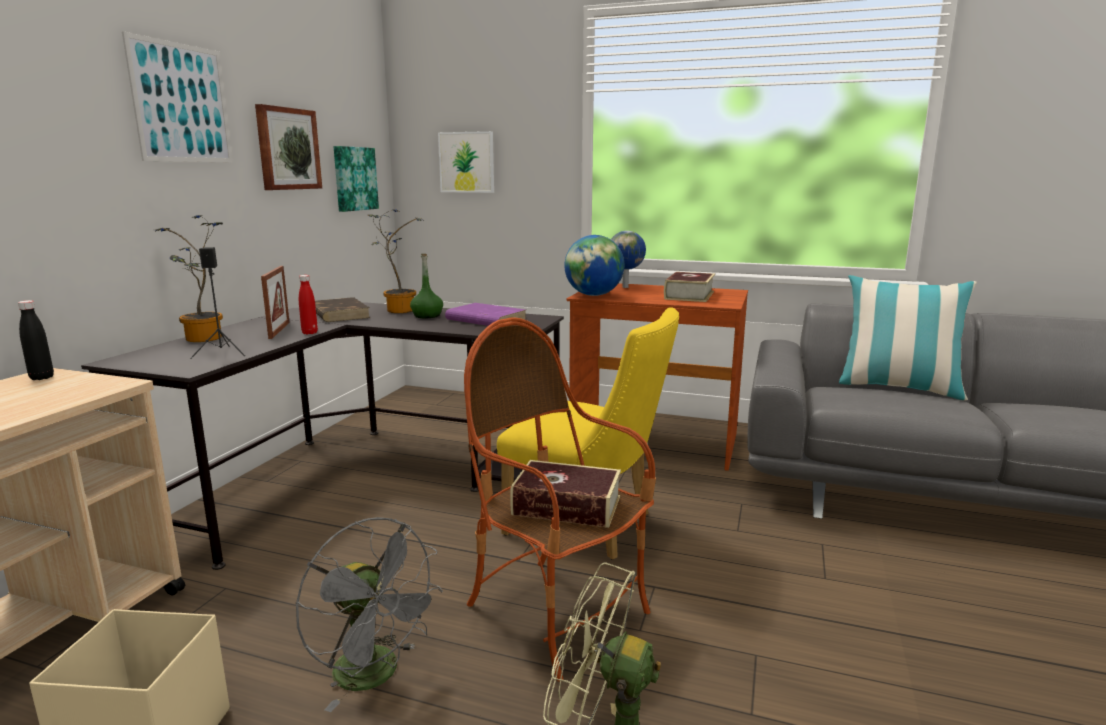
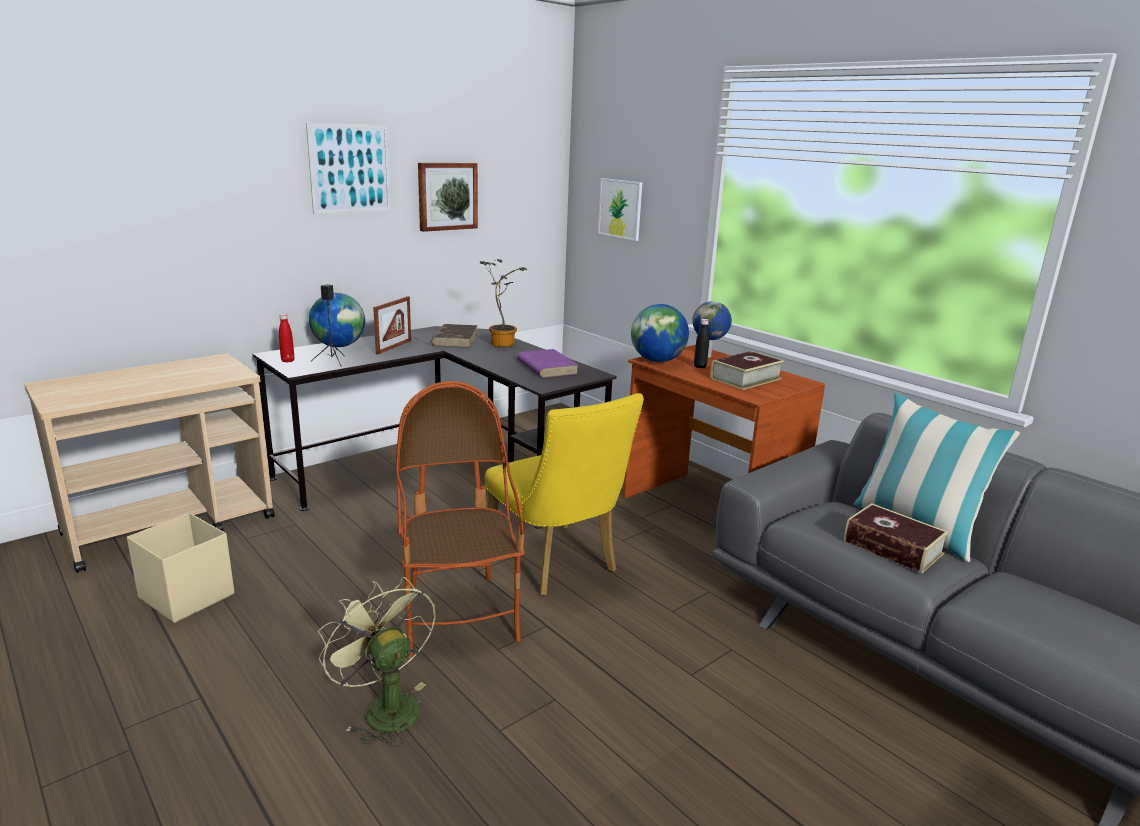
camera: 30 degrees right, 5 degrees up
(42, 377) = (214, 361): black bottle -> black bottle (700, 366)
(203, 339) = (339, 346): potted plant -> globe
(309, 333) = (408, 354): red bottle -> red bottle (288, 361)
(354, 178) = (519, 217): picture -> none
(376, 675) = (317, 607): grey fan -> none
(427, 316) = (511, 353): green bottle -> none
(566, 506) = (459, 535): book -> book (892, 547)

